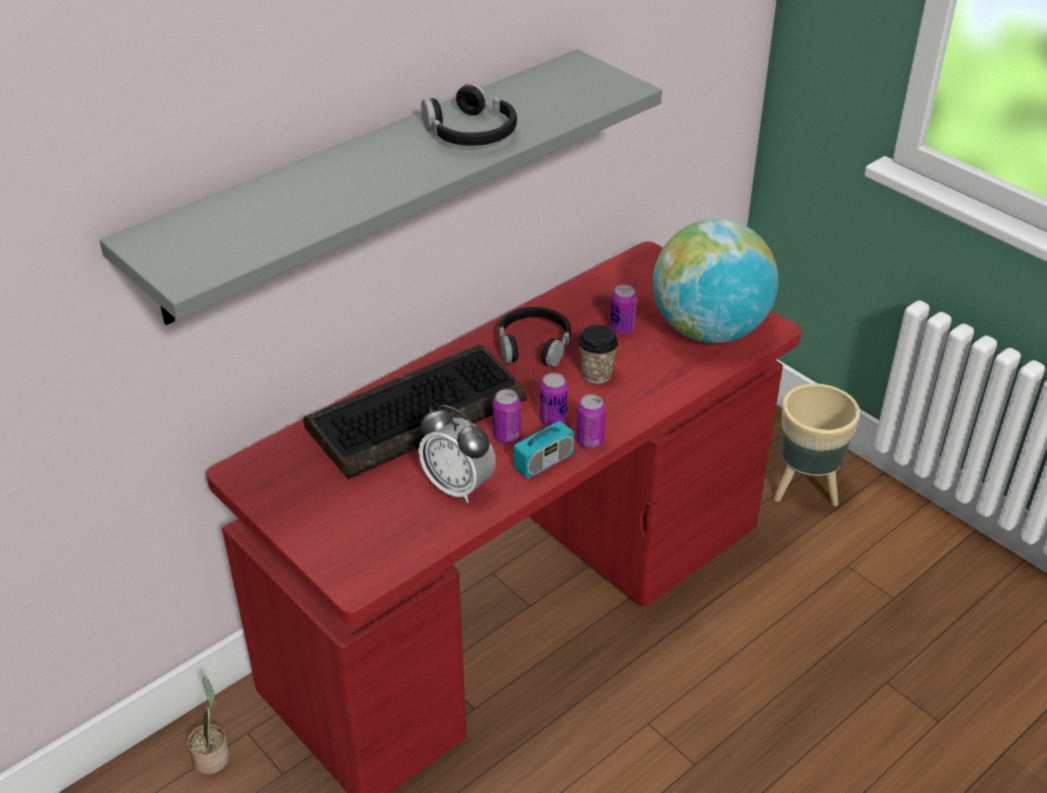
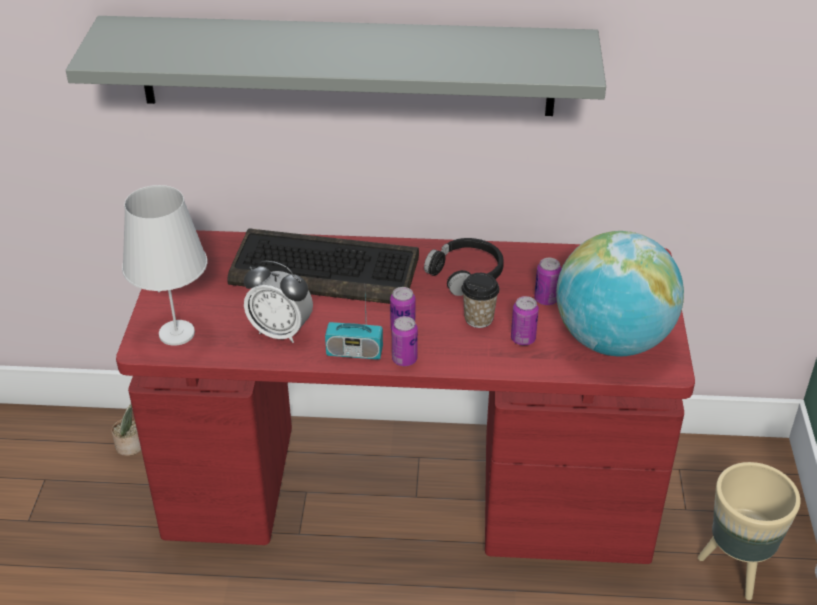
camera: 45 degrees right, 0 degrees up
(368, 550) = (177, 334): none -> white table lamp
(458, 486) = (281, 331): alarm clock -> alarm clock turned 60 degrees counterclockwise
(471, 132) = (409, 52): black headphones -> none
(506, 436) = (357, 320): can -> can (523, 339)

